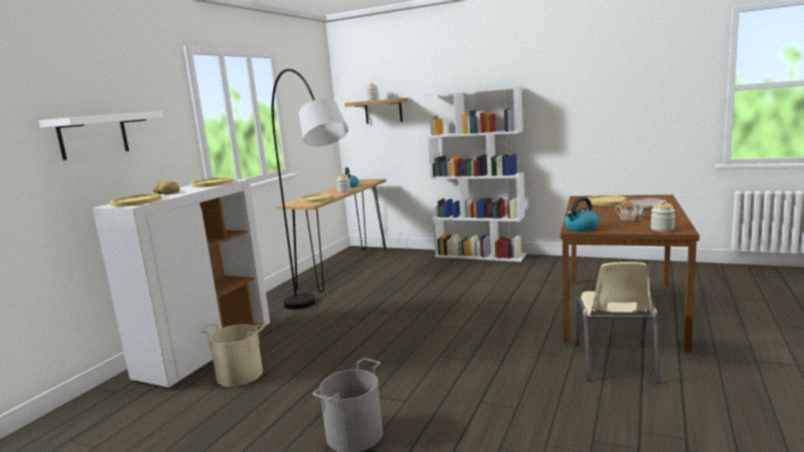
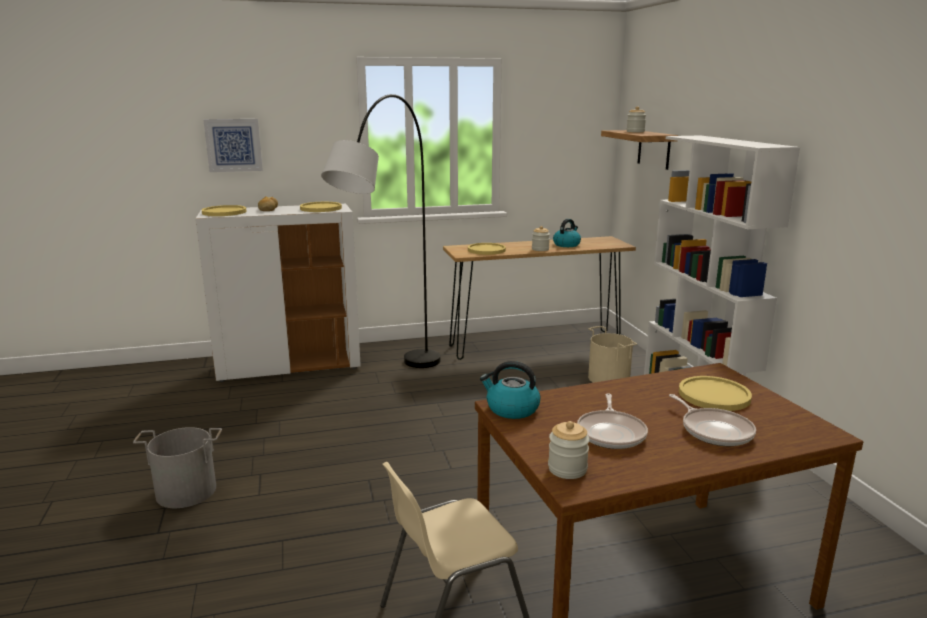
camera: 50 degrees right, 5 degrees up
(93, 136) = (233, 145): white shelf -> picture
(240, 374) = (260, 397): beige bucket -> beige bucket (609, 378)
(630, 219) = (611, 433): teapot -> frying pan

